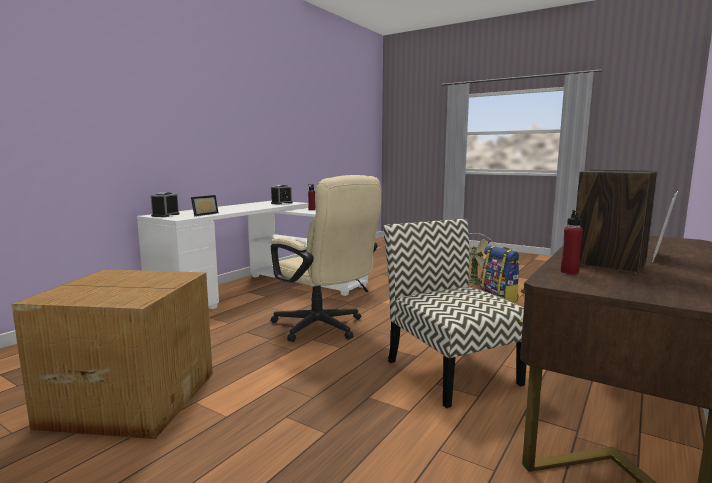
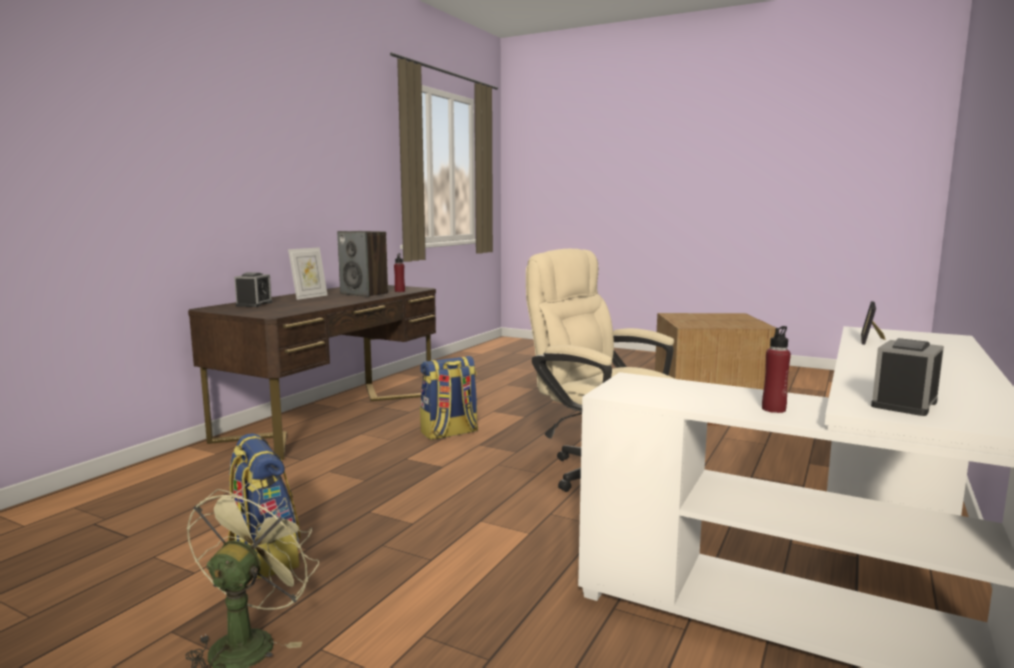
camera: 175 degrees right, 0 degrees up
(165, 215) = (927, 337): alarm clock -> alarm clock (254, 304)
(450, 371) = (449, 433): chair -> backpack

